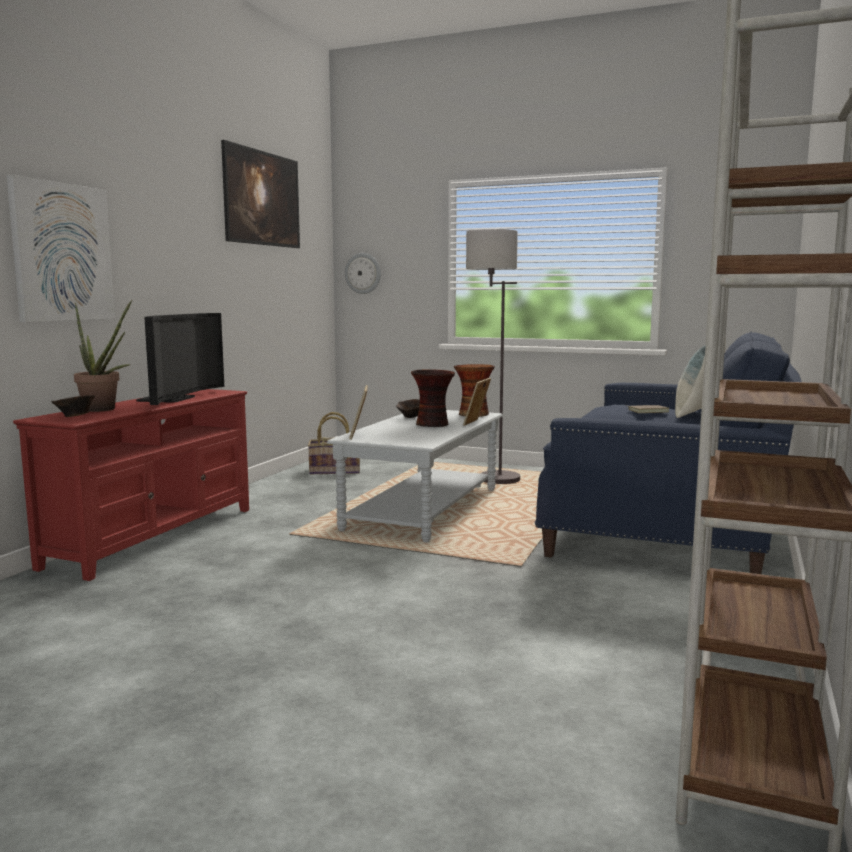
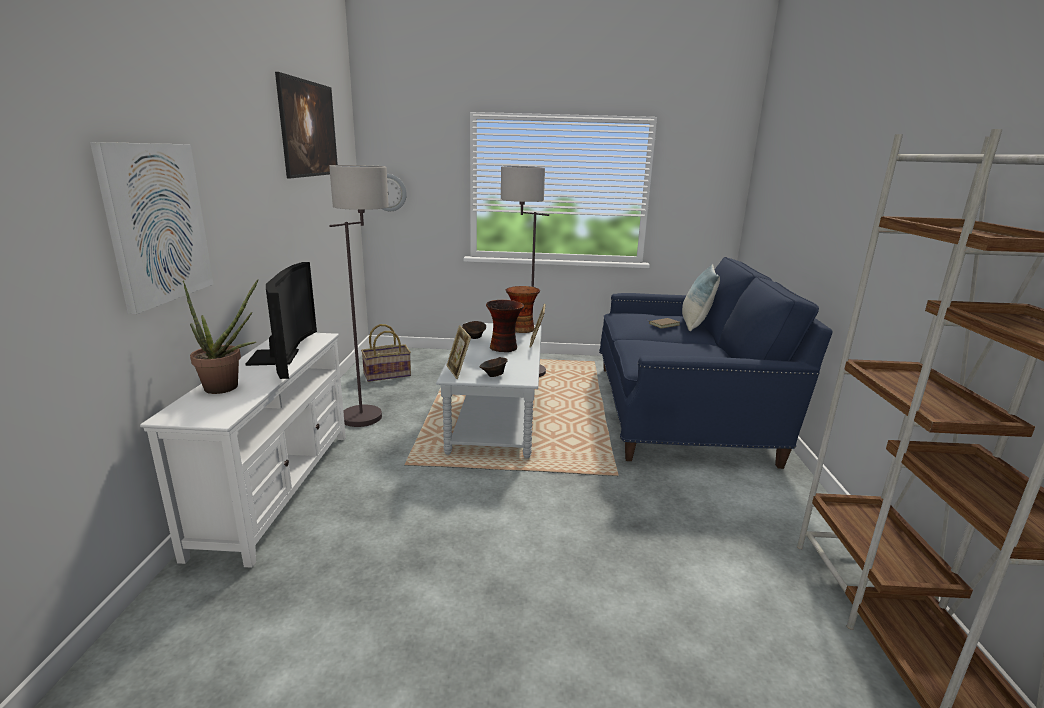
camera: 20 degrees left, 10 degrees up
(74, 417) = (209, 408): brown bowl -> brown bowl (493, 375)
(153, 537) = (276, 489): red tv stand -> white tv stand
(290, 496) = (370, 413): none -> grey floor lamp

